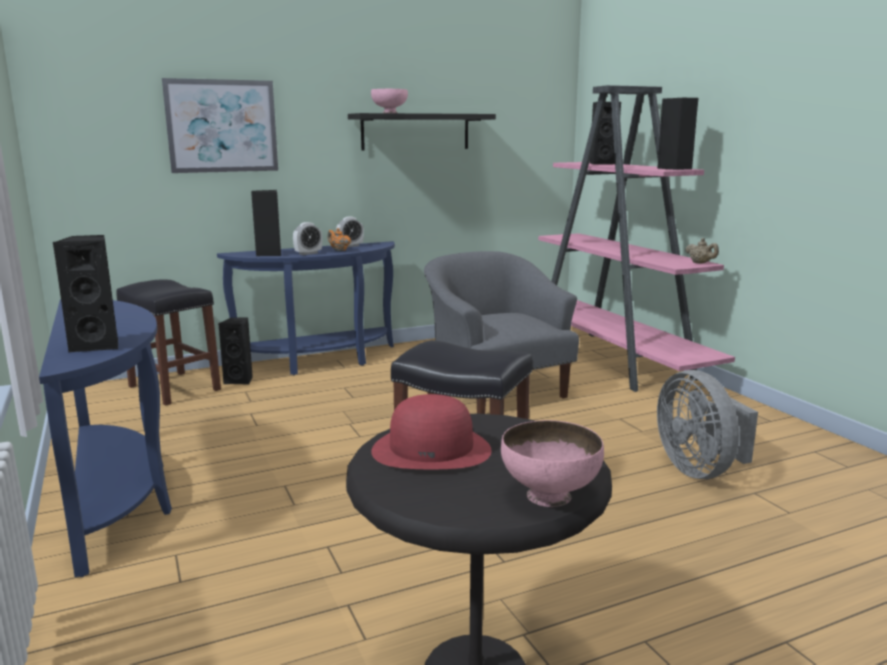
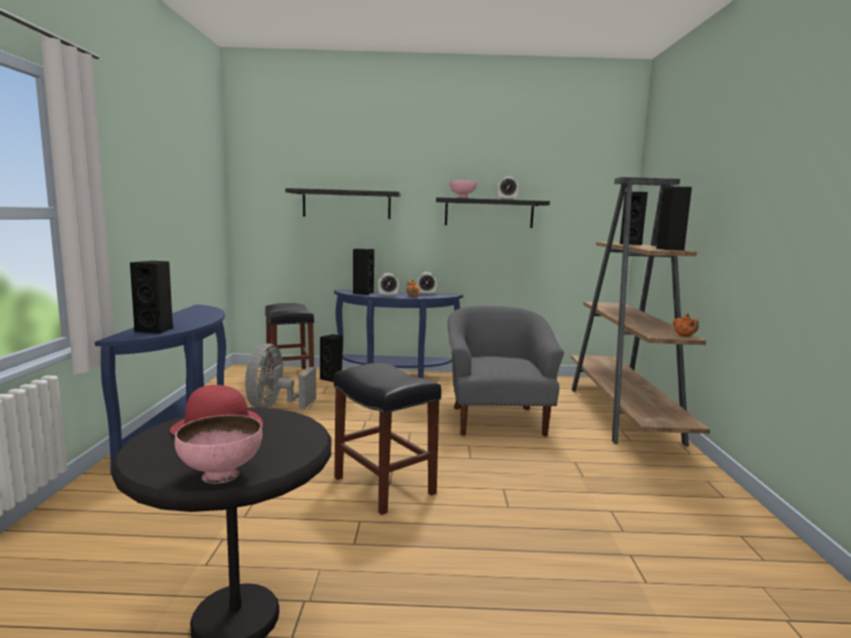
camera: 25 degrees right, 5 degrees down
(222, 126) = (346, 204): picture -> black shelf
(441, 113) = (507, 199): none -> alarm clock
(612, 361) = (623, 415): pink bookcase -> brown bookcase
(699, 469) = (599, 520): grey fan -> grey fan (275, 406)
(700, 263) = (684, 336): beige teapot -> orange teapot

